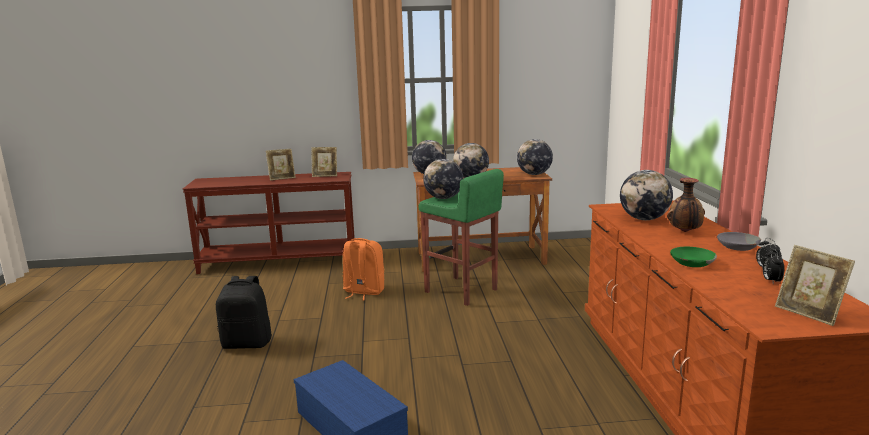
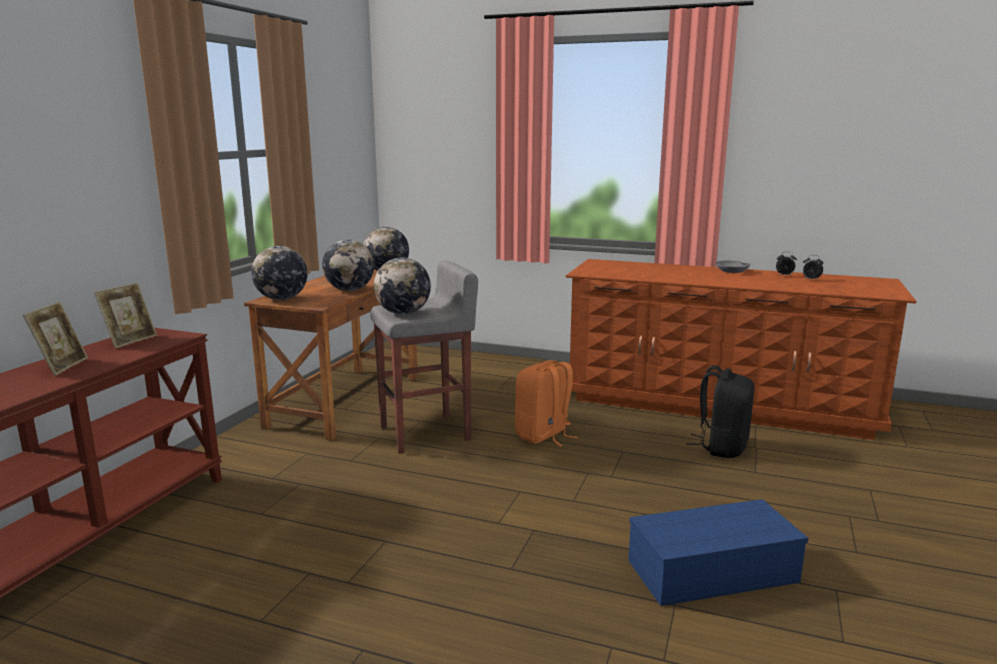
camera: 65 degrees left, 0 degrees up
(247, 343) = (404, 626): black backpack -> black backpack (721, 447)
(363, 292) = (339, 492): orange backpack -> orange backpack (544, 435)
(461, 291) = (427, 434): green stool -> grey stool
(644, 219) = (635, 272): globe -> none
(684, 231) = (682, 272): vase -> none
(691, 262) = (761, 284): green bowl -> none
(808, 313) = (873, 286): picture frame -> none

